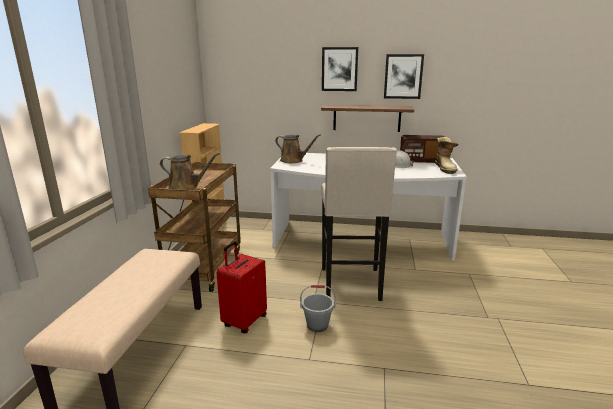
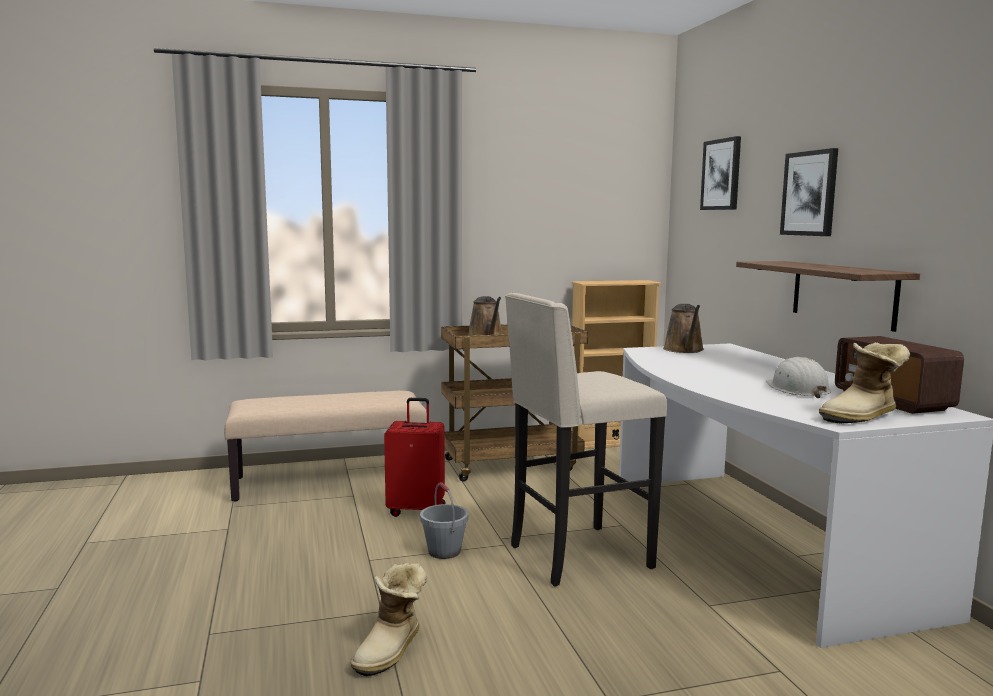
camera: 65 degrees right, 10 degrees down
(403, 76) = (907, 205): picture -> picture (721, 174)
(432, 373) = (392, 650): none -> boot

